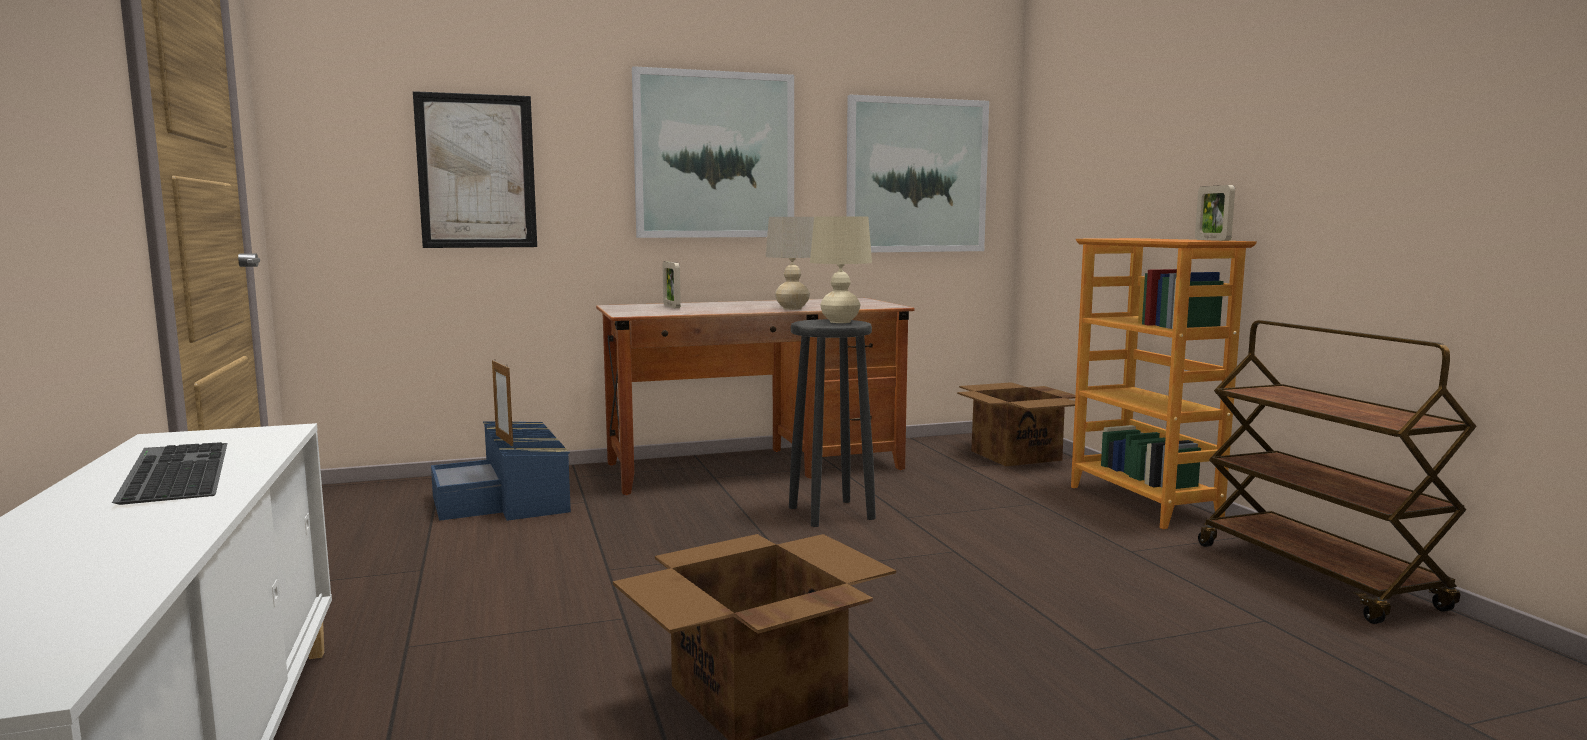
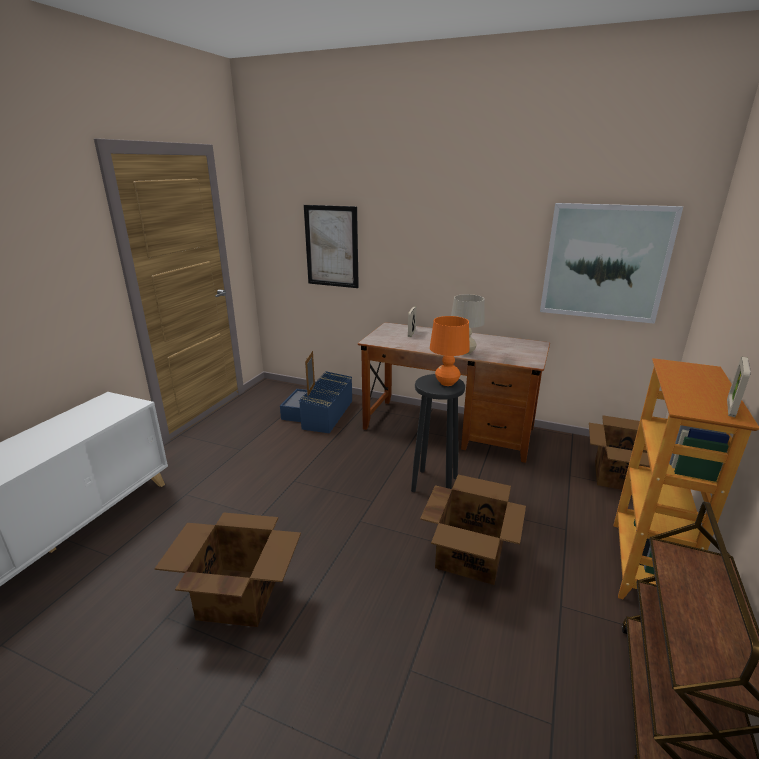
camera: 40 degrees right, 15 degrees up
(172, 472) = (67, 427): keyboard -> none
(715, 155) = (457, 242): picture -> none
(840, 322) = (447, 383): beige table lamp -> orange table lamp
(983, 550) = (470, 555): none -> cardboard box

